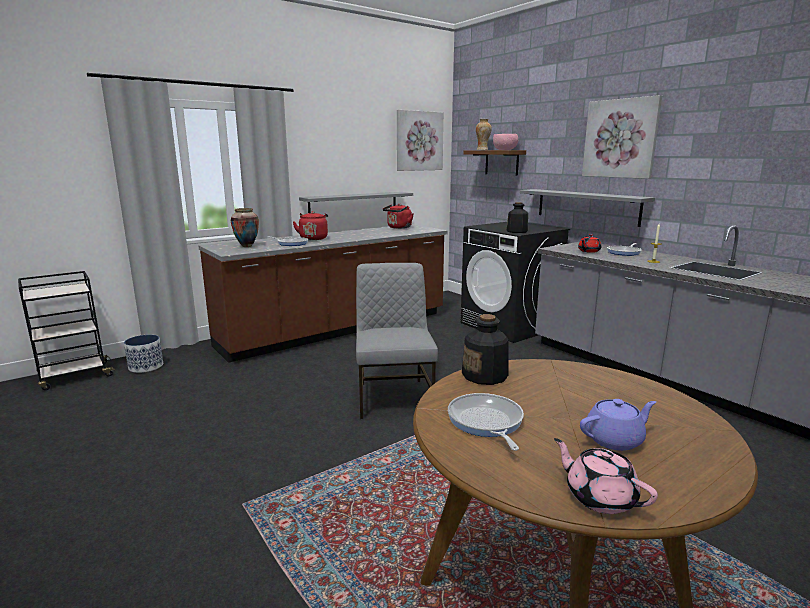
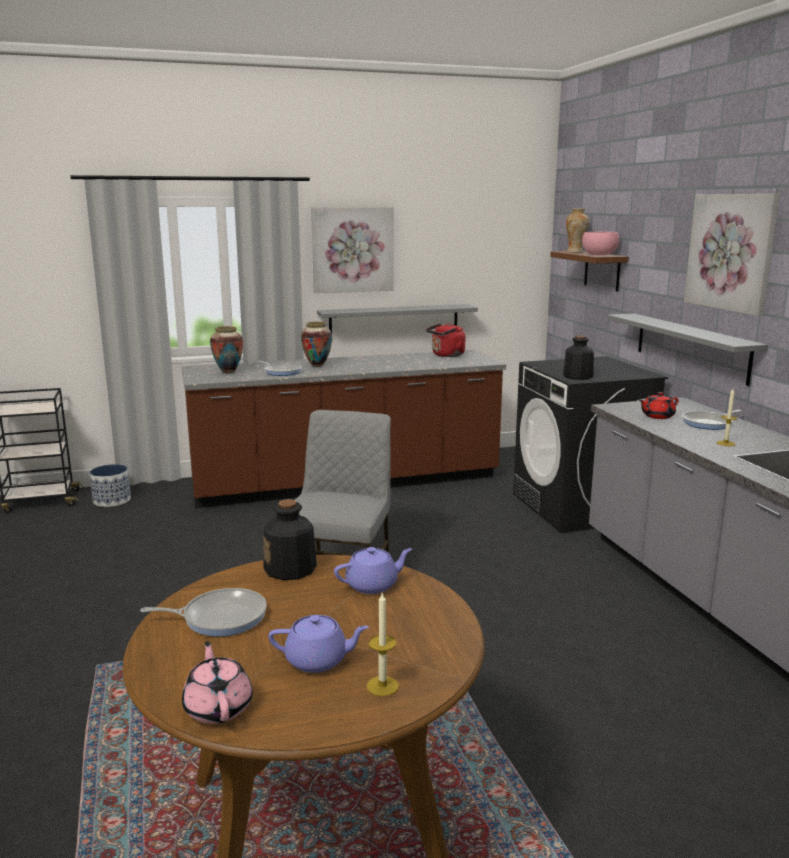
camera: 20 degrees right, 0 degrees up
(313, 238) = (317, 366): red kettle -> vase
(419, 141) = (497, 235): picture -> picture (352, 249)
(486, 422) = (220, 617): frying pan -> frying pan turned 75 degrees clockwise
(564, 377) = (373, 585): none -> purple teapot
(691, 448) = (382, 686): none -> candle

